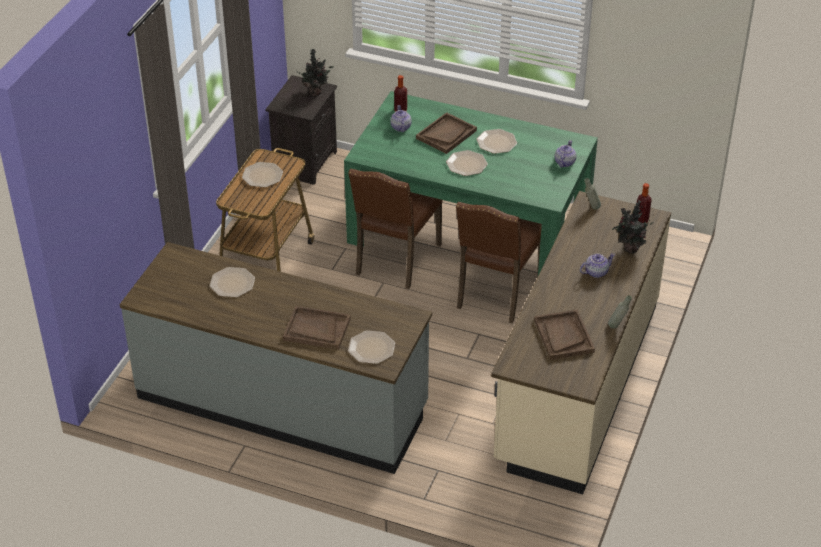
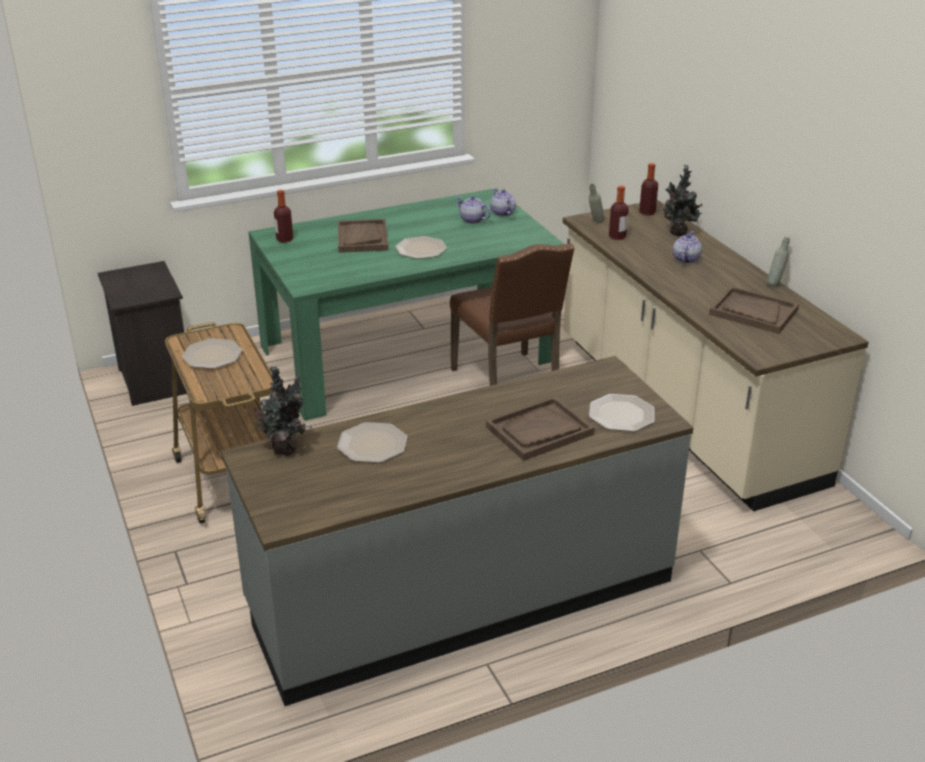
camera: 45 degrees left, 10 degrees down
(316, 92) = (150, 274): potted plant -> potted plant (285, 448)
(395, 260) = (375, 408): brown chair -> none
(400, 127) = (307, 251): teapot -> teapot (472, 220)
(496, 142) = (418, 224): plate -> none
(584, 228) = (617, 237): none -> bottle

